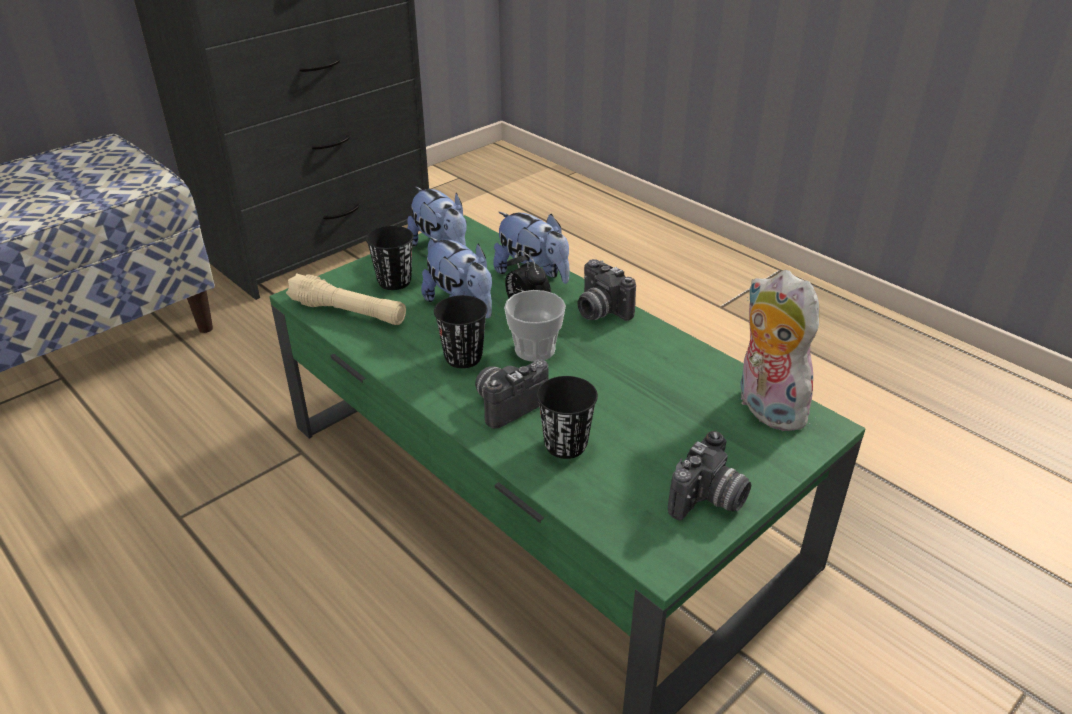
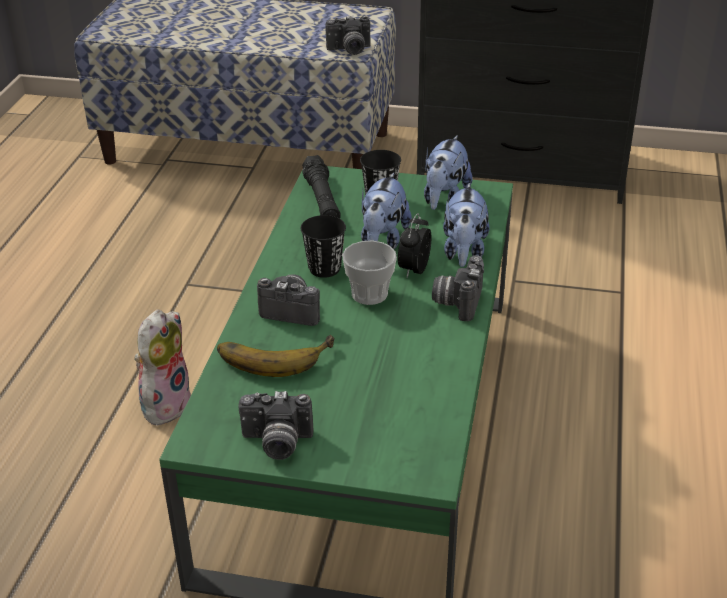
camera: 55 degrees right, 0 degrees up
(148, 181) = (349, 50): none -> camera
(348, 312) = (322, 200): beige flashlight -> black flashlight
(565, 445) = (274, 354): black cup -> banana
(765, 408) = (421, 434): plush toy -> plush toy (165, 403)

